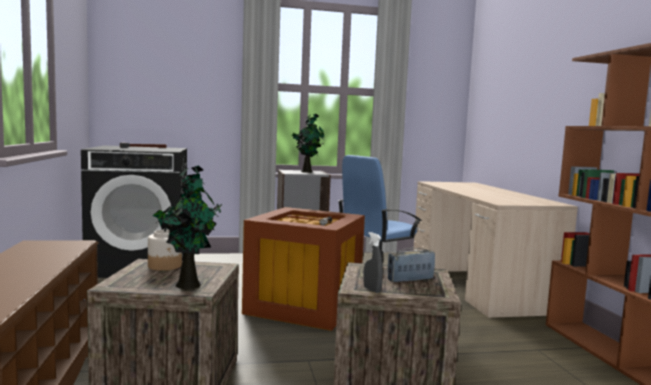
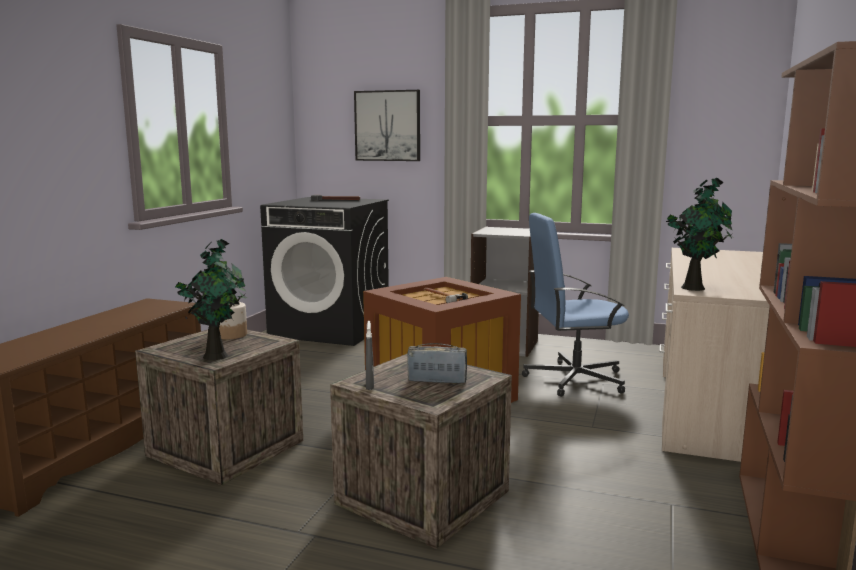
camera: 30 degrees right, 5 degrees up
(186, 85) = (387, 126): none -> picture
(307, 172) = (513, 231): potted plant -> potted plant (694, 287)

